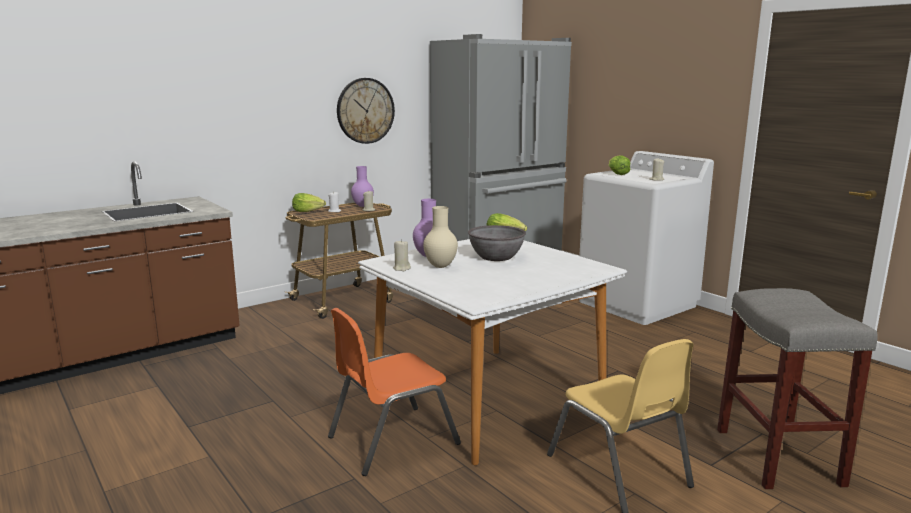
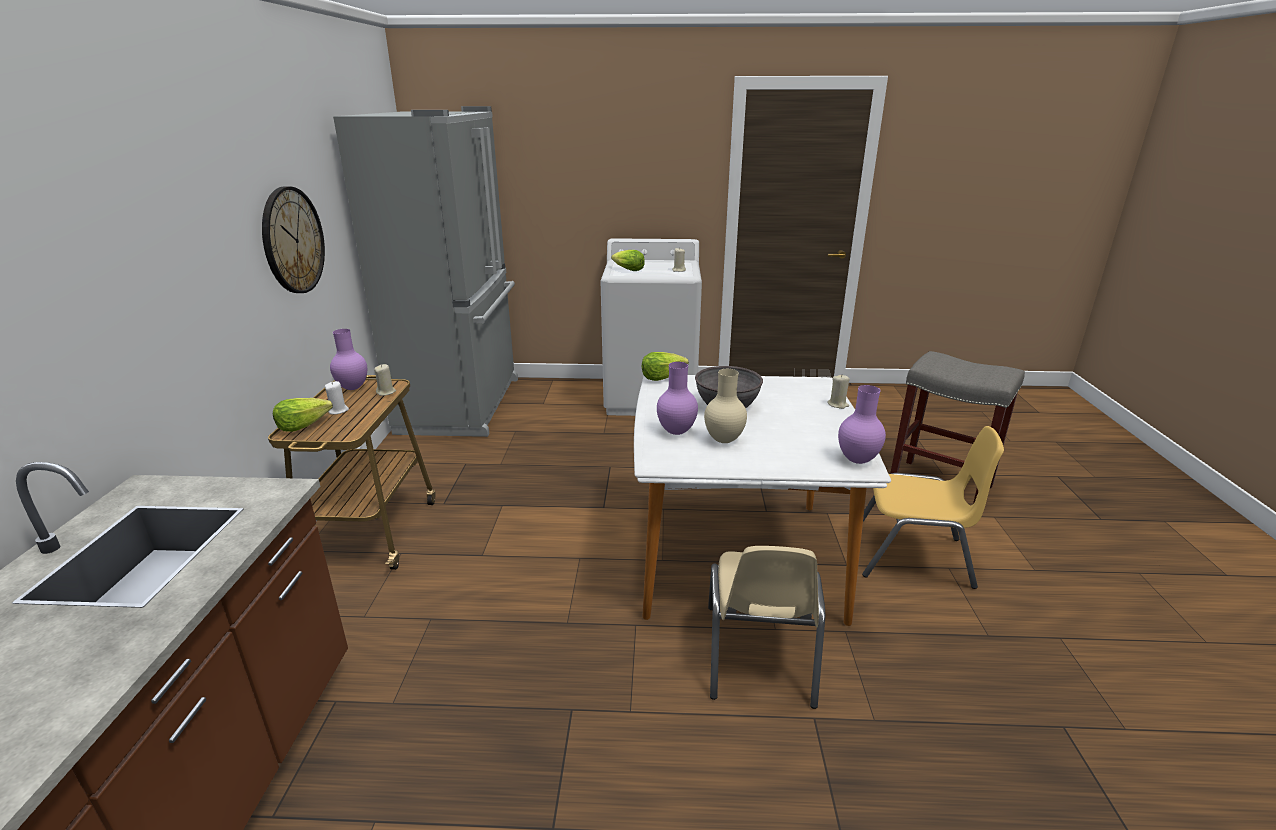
camera: 50 degrees left, 10 degrees up
(392, 440) = (759, 654): orange chair -> beige chair
(402, 268) = (705, 461): beige candle -> beige candle (837, 404)
(484, 299) = (858, 460): none -> purple vase

